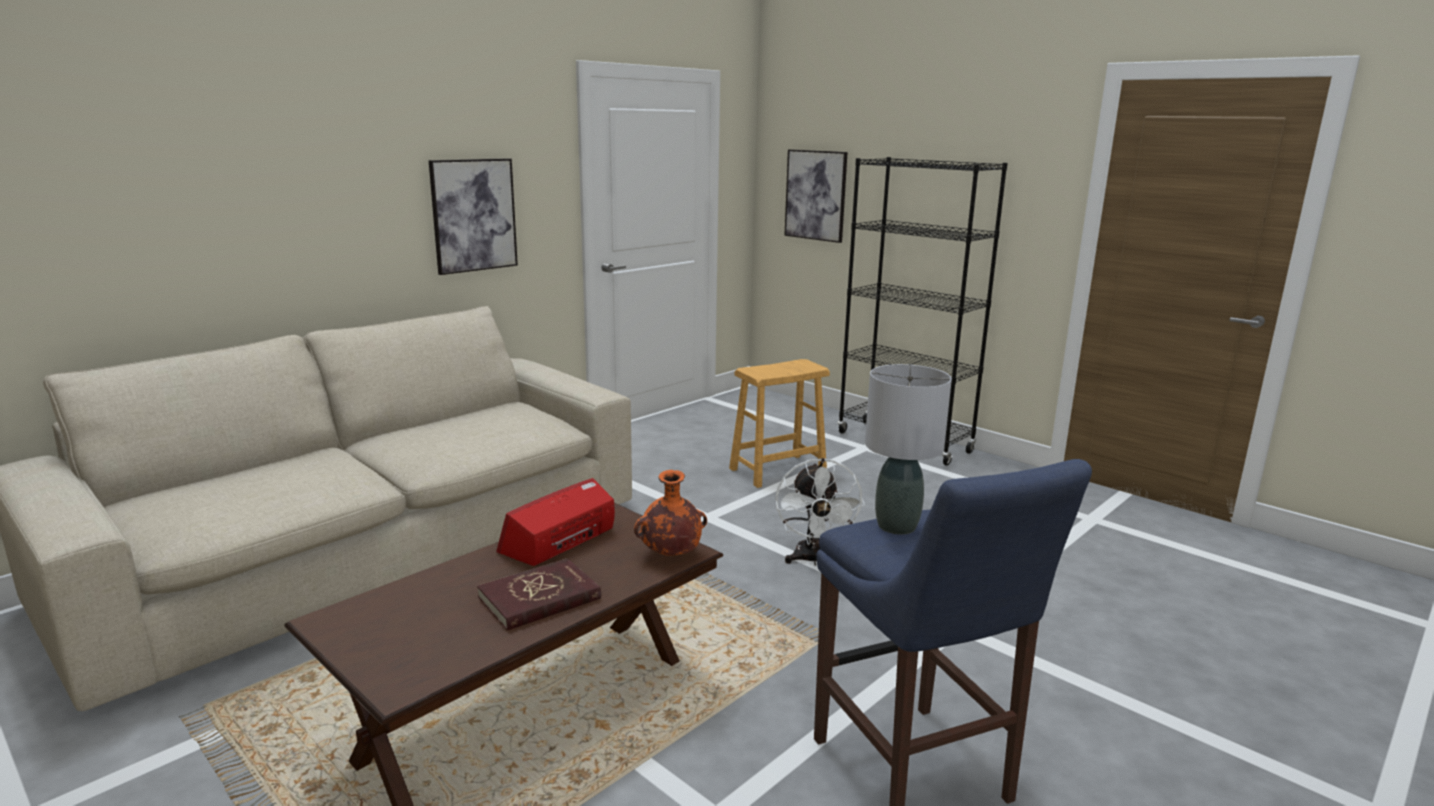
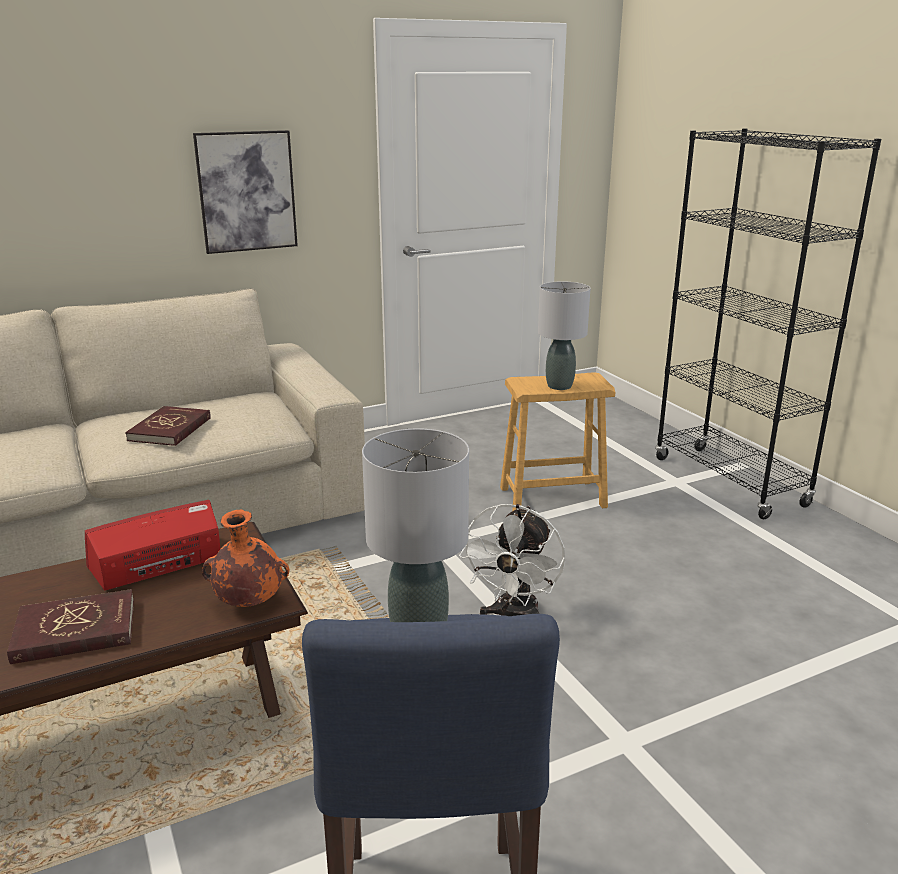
camera: 20 degrees right, 5 degrees up
(463, 438) = (170, 429): none -> red book
(784, 371) = (559, 386): none -> grey table lamp
(816, 195) = (670, 173): picture -> none

